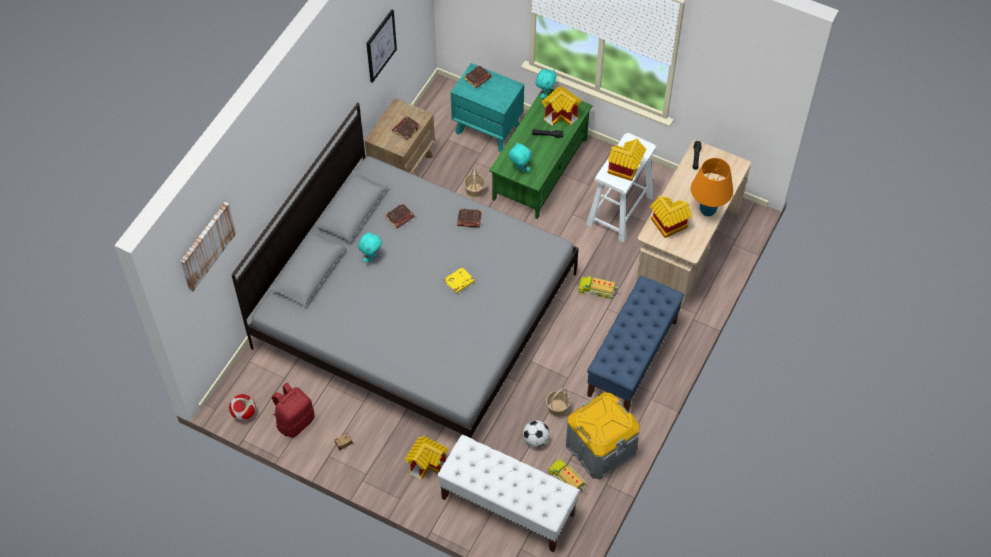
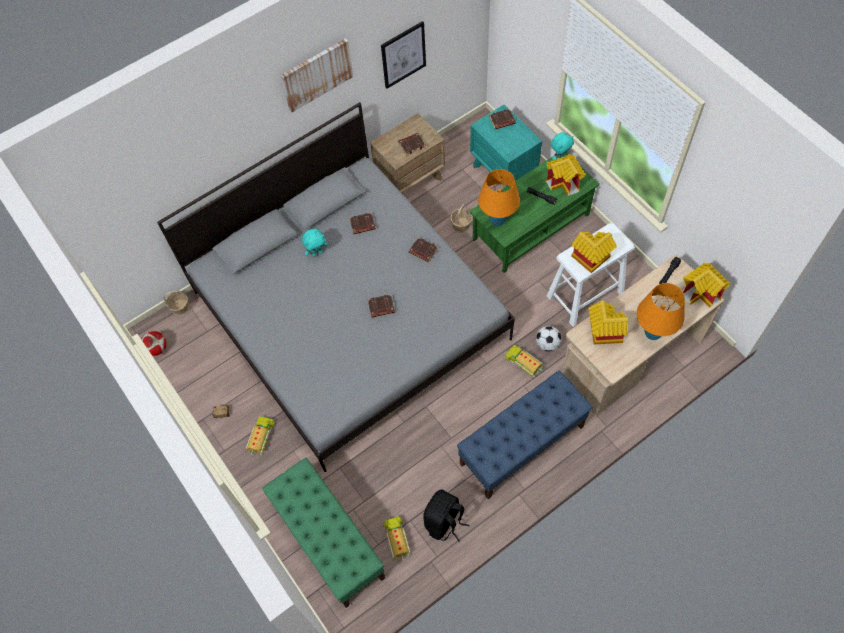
camera: 30 degrees right, 5 degrees up
(207, 246) = (118, 185): picture -> picture (317, 74)
(295, 421) = (193, 374): red backpack -> none
(394, 448) = (261, 437): none -> toy truck
(428, 464) = (281, 466): toy house -> toy house (701, 293)
(459, 282) = (381, 307): yellow book -> brown book
(507, 506) = (328, 540): white bench -> green bench
(519, 169) = (497, 220): turquoise plush toy -> orange table lamp
(535, 439) = (389, 486): football -> football (547, 344)
(557, 408) = (426, 464): basket -> basket (180, 307)
(600, 448) = (445, 522): grey storage box -> black backpack

